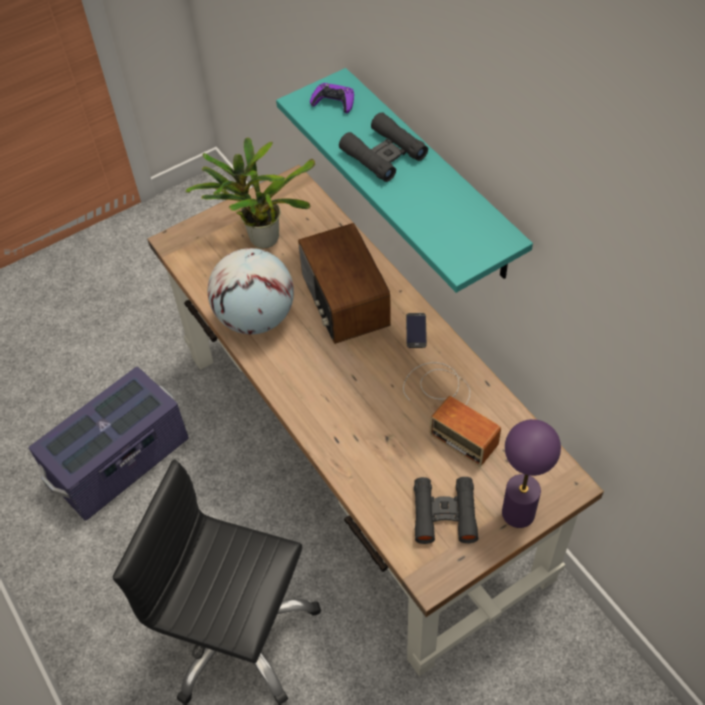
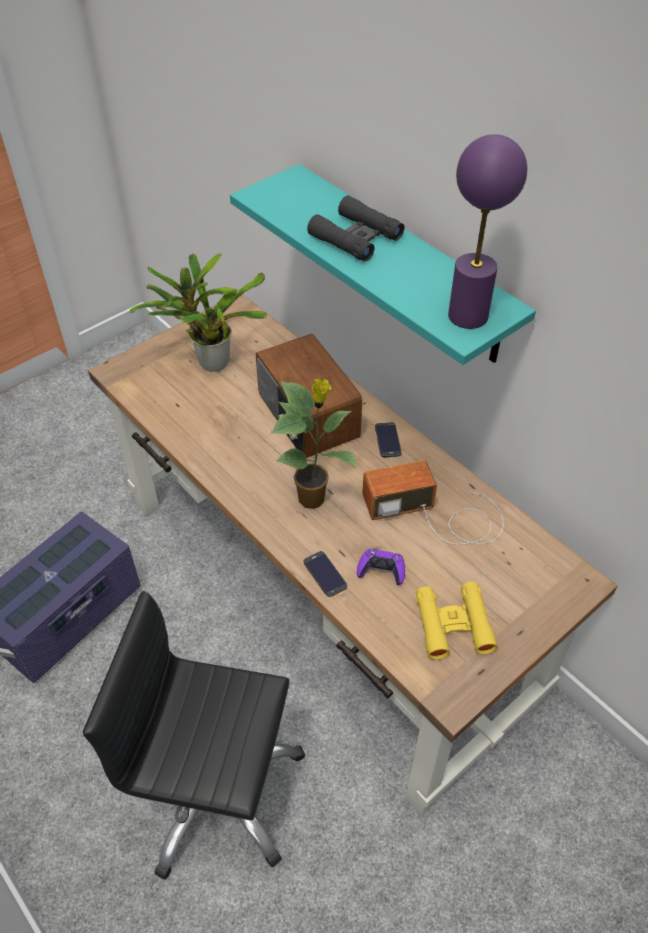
camera: 10 degrees left, 5 degrees down
(256, 317) = (215, 439): globe -> none
(333, 102) = (292, 193): purple game controller -> purple game controller (381, 570)
(337, 456) = (325, 574): none -> phone
(338, 383) = (313, 498): none -> potted plant
(444, 514) = (453, 625): black binoculars -> yellow binoculars
(449, 409) = (437, 515): radio -> radio turned 135 degrees clockwise
(518, 512) = (532, 616): purple table lamp -> purple table lamp (467, 315)

